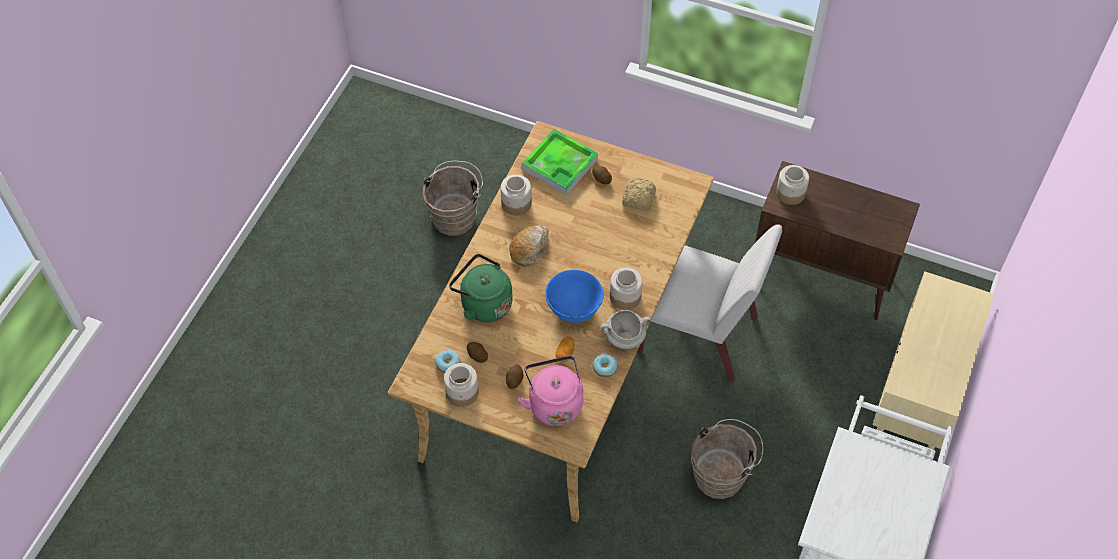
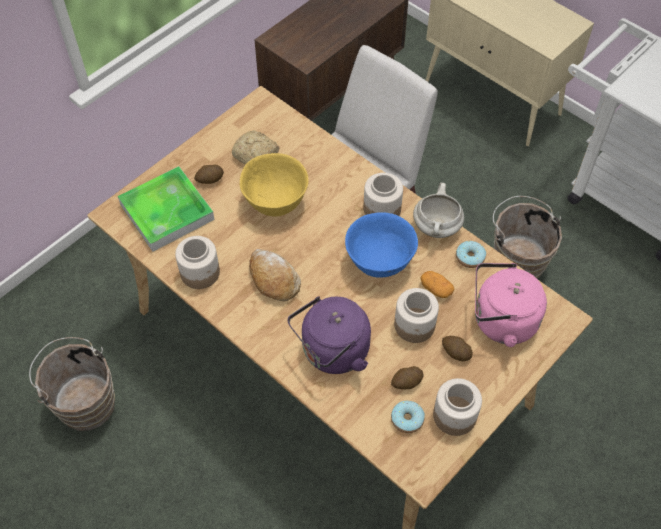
camera: 70 degrees left, 0 degrees up
(483, 303) = (332, 352): green kettle -> purple kettle
(600, 226) = (275, 201): none -> yellow bowl
(790, 193) = (298, 47): jar -> jar (415, 325)

